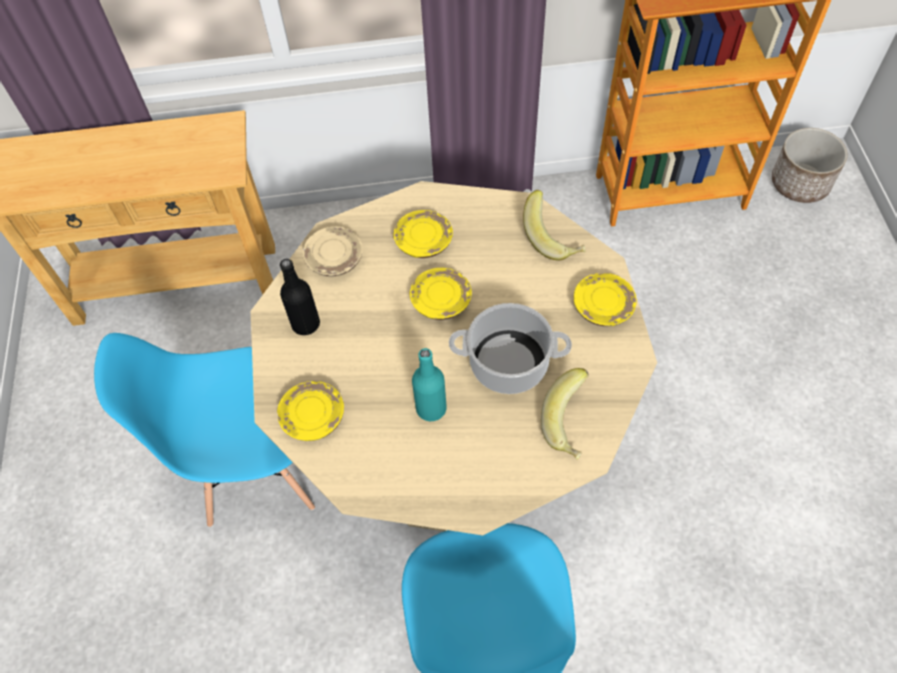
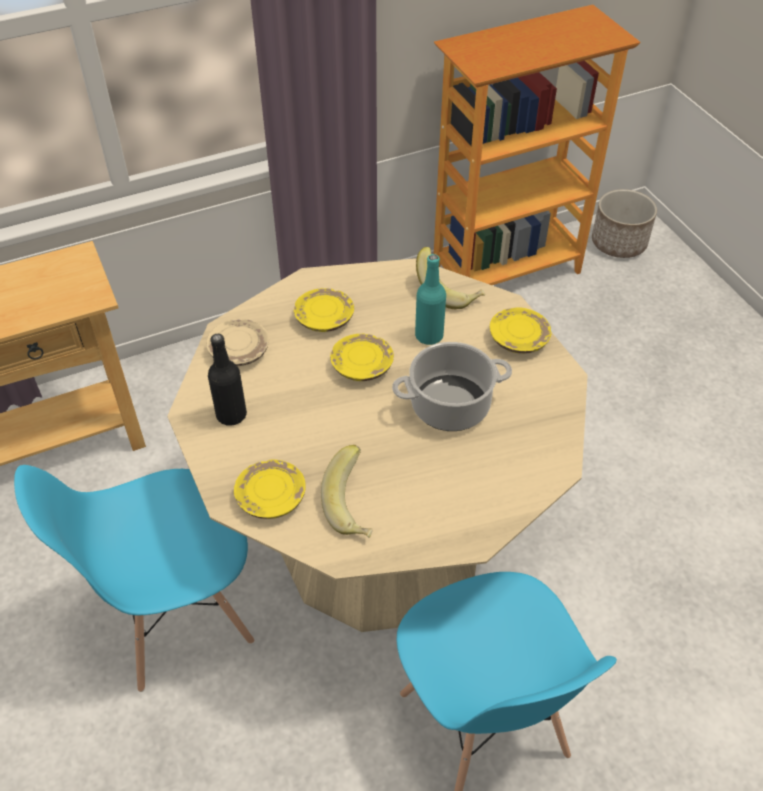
camera: 20 degrees left, 10 degrees down
(431, 408) = (390, 462): turquoise bottle -> turquoise bottle (429, 336)
(571, 424) = (530, 444): banana -> banana (354, 507)

